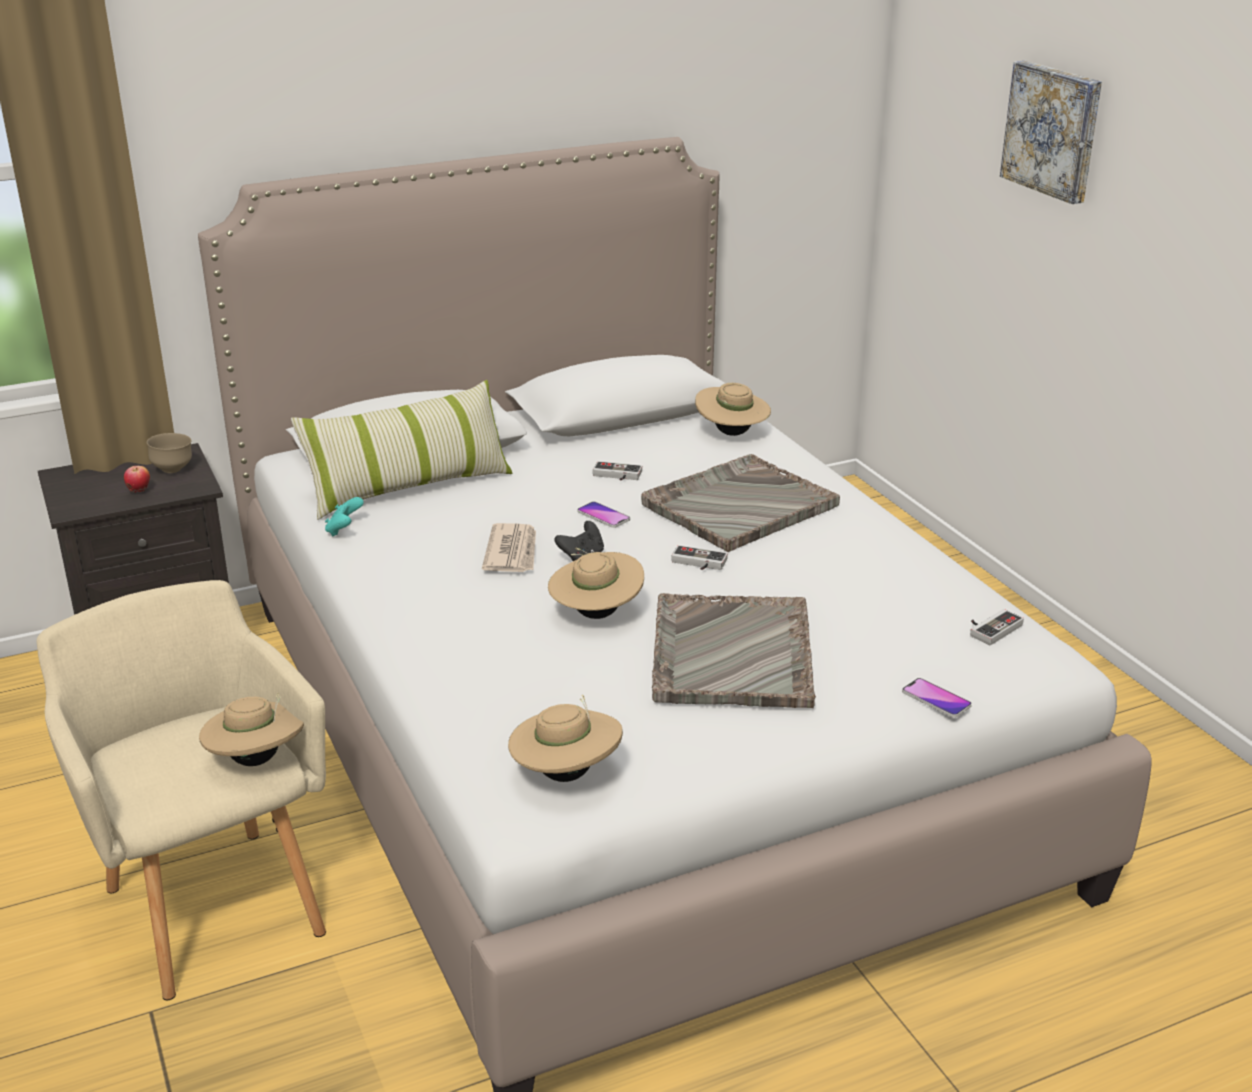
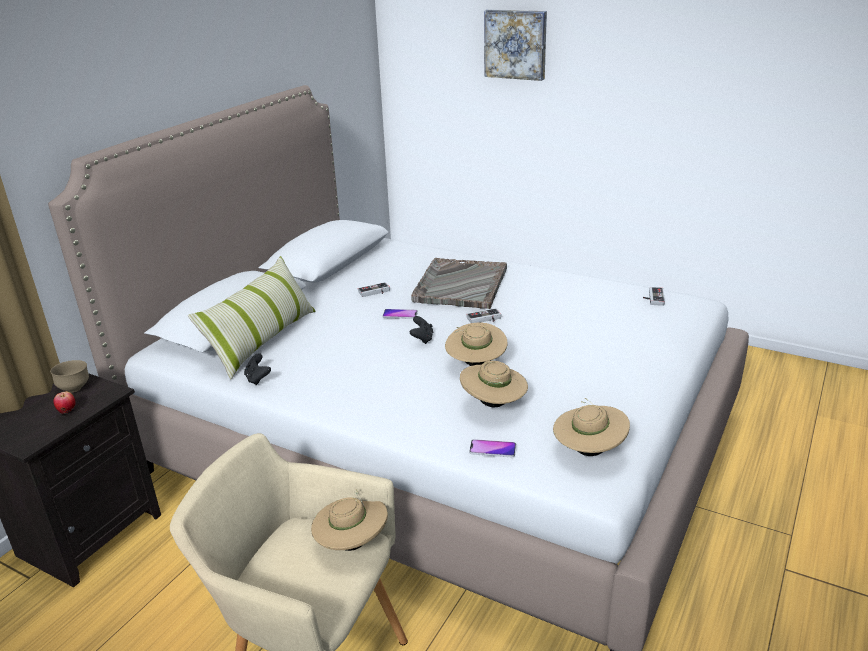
camera: 35 degrees left, 0 degrees up
(344, 530) = (258, 379): turquoise game controller -> black game controller
(512, 552) = (380, 351): newspaper -> none
(731, 655) = (570, 356): grey tray -> none
(732, 434) = (403, 253): beige hat -> beige hat (493, 404)
(936, 699) = (682, 337): phone -> phone (492, 449)

